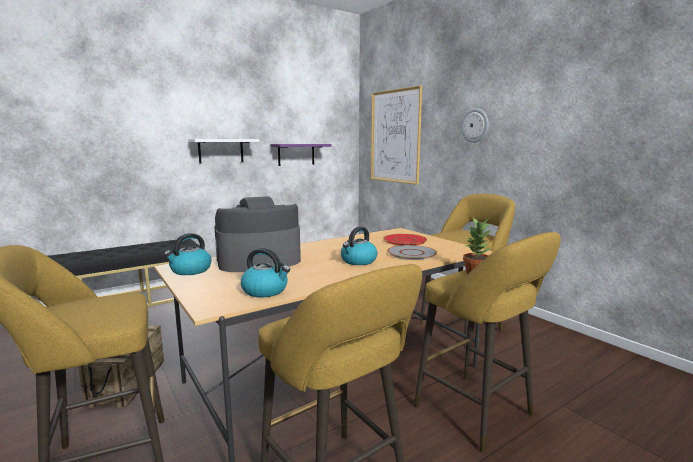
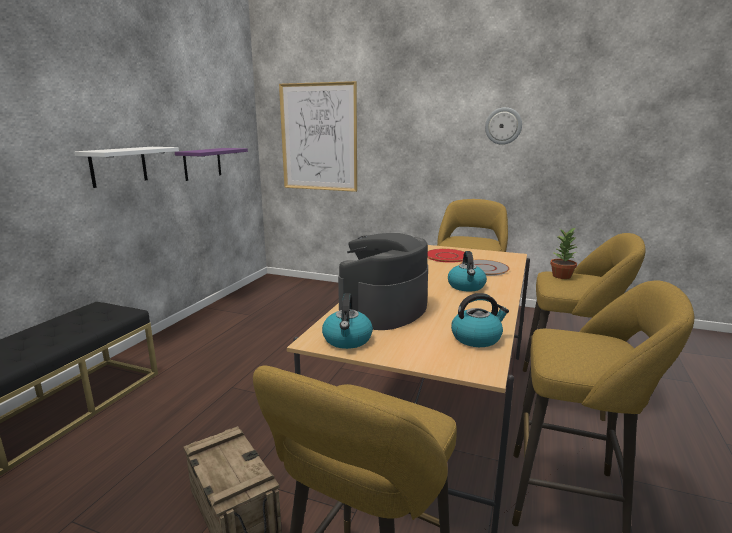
camera: 35 degrees left, 5 degrees up
(475, 125) = (428, 129): wall clock -> wall clock (503, 126)

